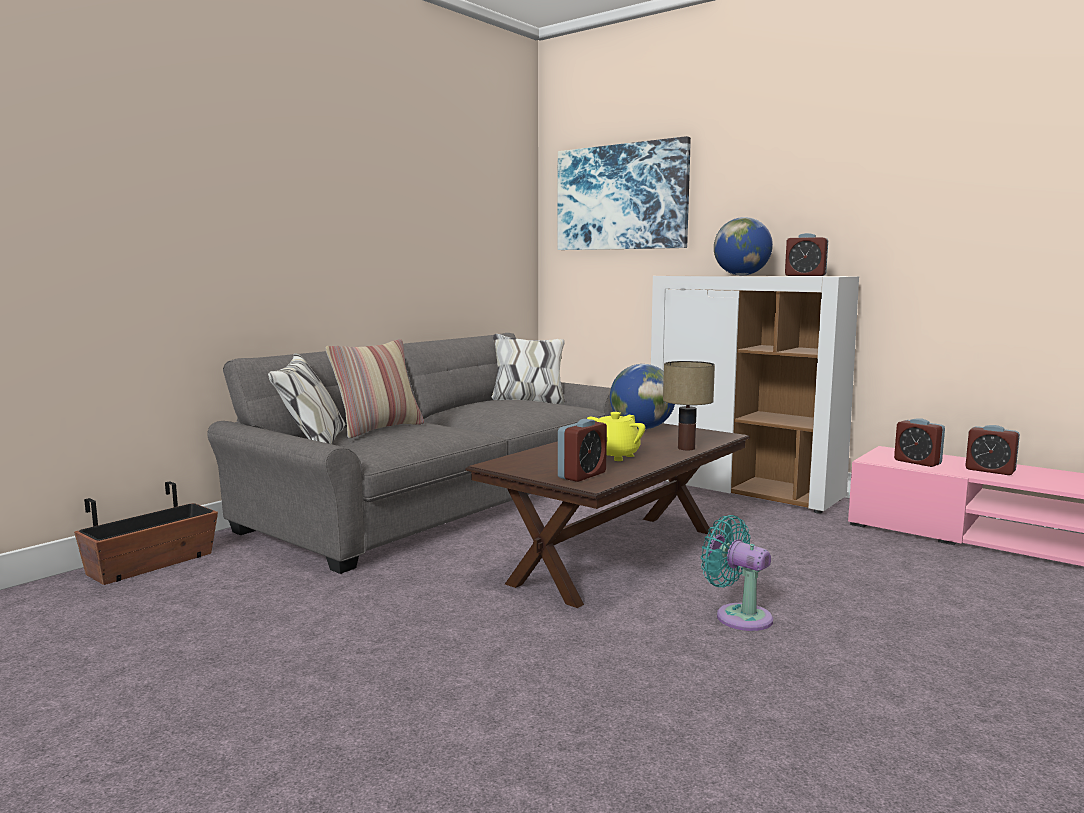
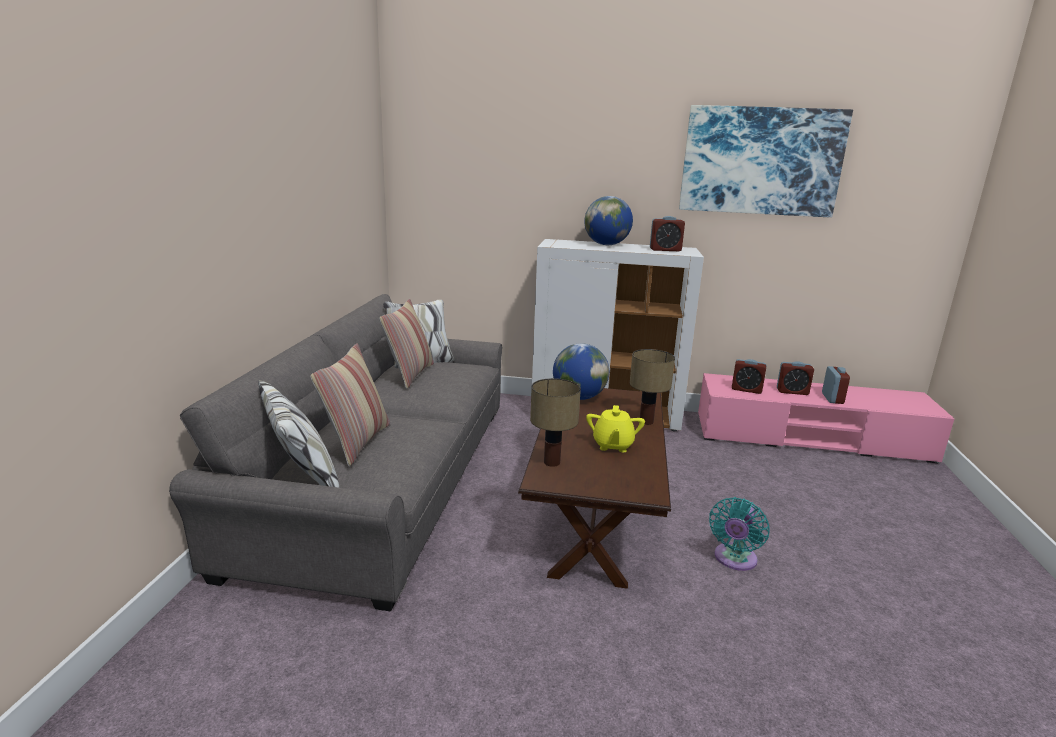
camera: 30 degrees left, 10 degrees up
(151, 564) = (158, 667): planter -> none
(496, 402) = (410, 374): none -> pillow
(527, 457) = (551, 463): none -> table lamp
(582, 475) = (627, 481): alarm clock -> alarm clock (832, 398)
(621, 197) = (479, 162): picture -> picture (761, 161)
(738, 616) = (734, 560): turquoise fan -> turquoise fan turned 75 degrees counterclockwise

